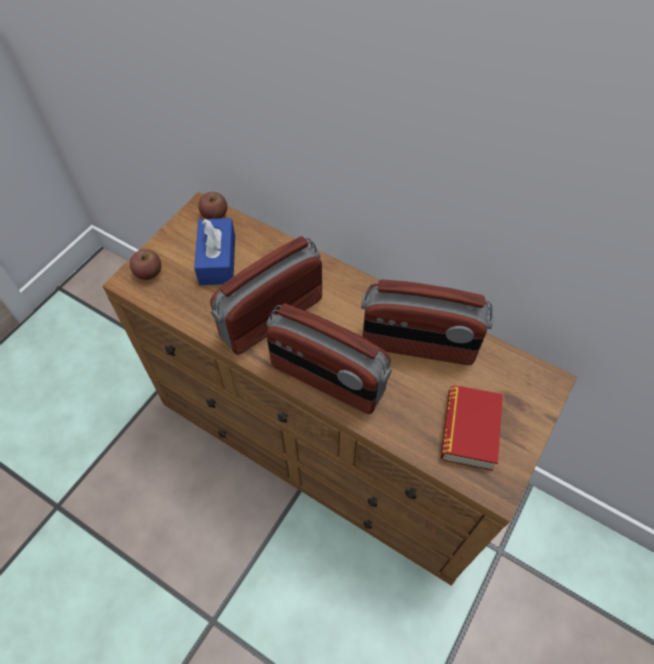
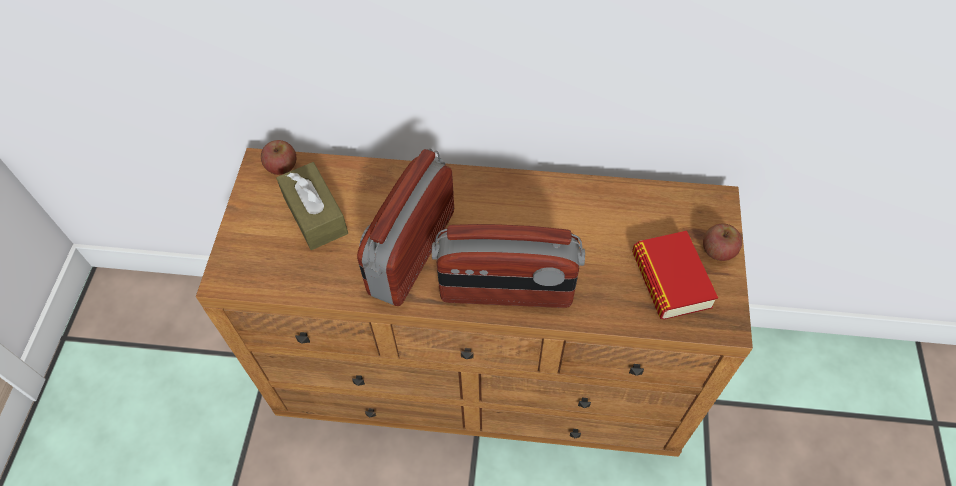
camera: 25 degrees left, 0 degrees up
(148, 272) = (243, 260): apple -> apple (718, 250)
(217, 260) = (315, 215): blue tissue box -> brown tissue box
(418, 345) = (577, 218): radio -> none

